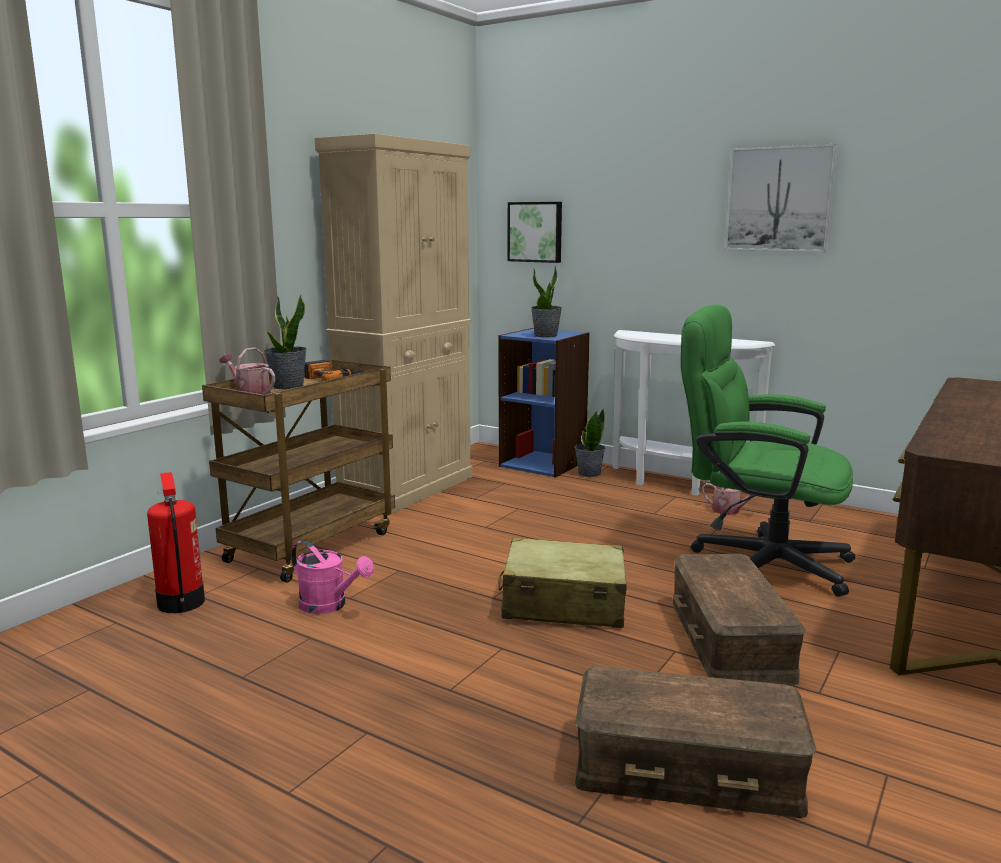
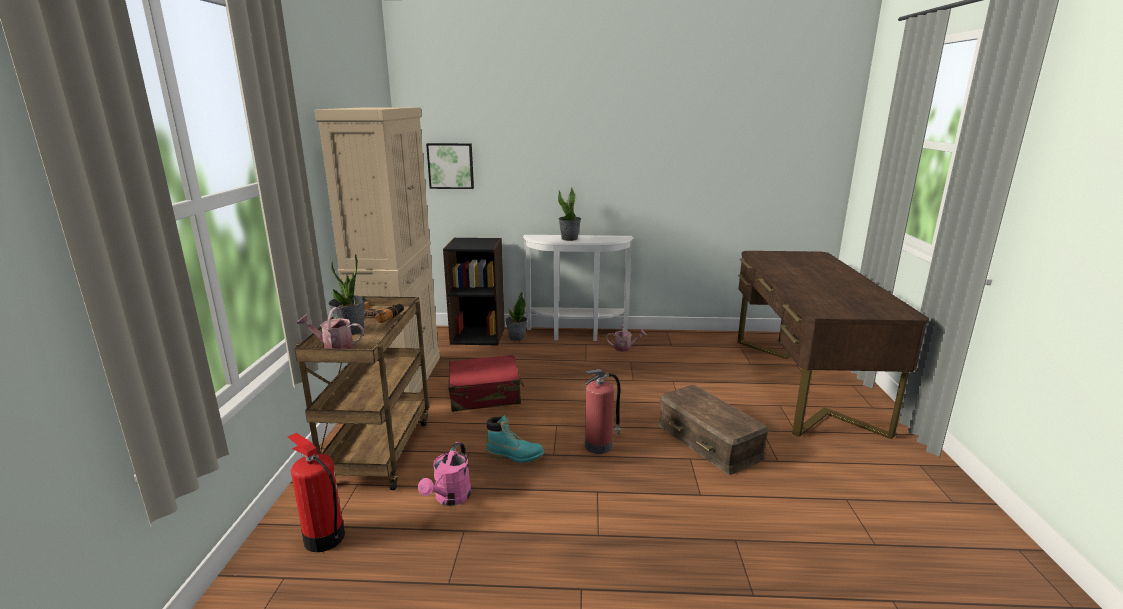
camera: 30 degrees left, 5 degrees up
(330, 605) = (450, 498): pink watering can -> pink watering can turned 105 degrees clockwise
(445, 586) = (514, 455): none -> turquoise boot
(482, 522) = (485, 395): none -> red suitcase
(543, 463) = (478, 335): blue bookcase -> black bookcase
(546, 335) = (478, 245): potted plant -> potted plant (569, 238)
(563, 603) = (599, 445): beige suitcase -> fire extinguisher
(686, 769) = (767, 535): brown storage box -> none
(756, 561) = (672, 382): green office chair -> none
(779, 199) = (631, 144): picture -> none

